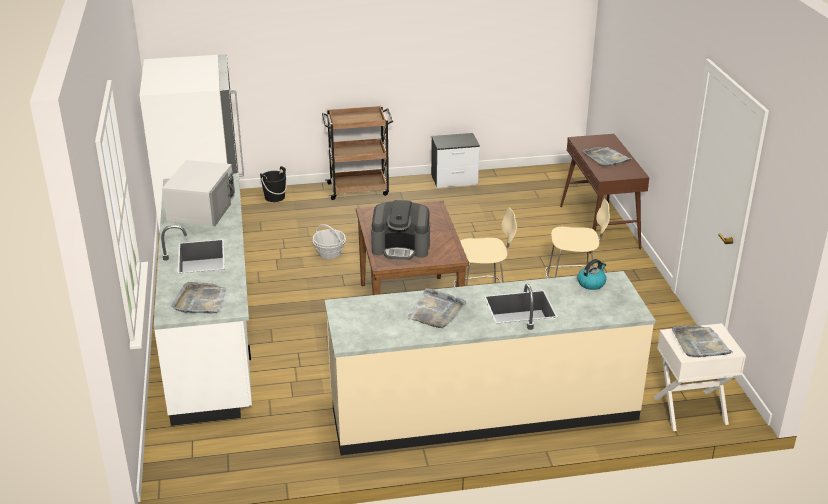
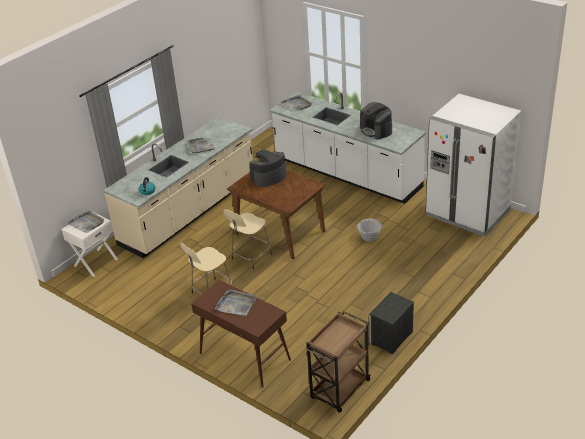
camera: 140 degrees right, 5 degrees up
(202, 208) = (376, 130): white microwave -> coffee machine
(274, 197) = (466, 250): black bucket -> none
(359, 189) = (434, 288): brown cart -> brown cart (339, 390)

